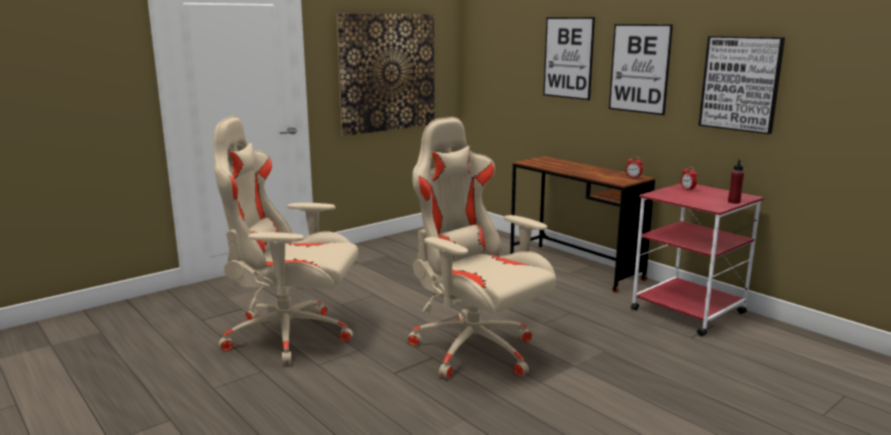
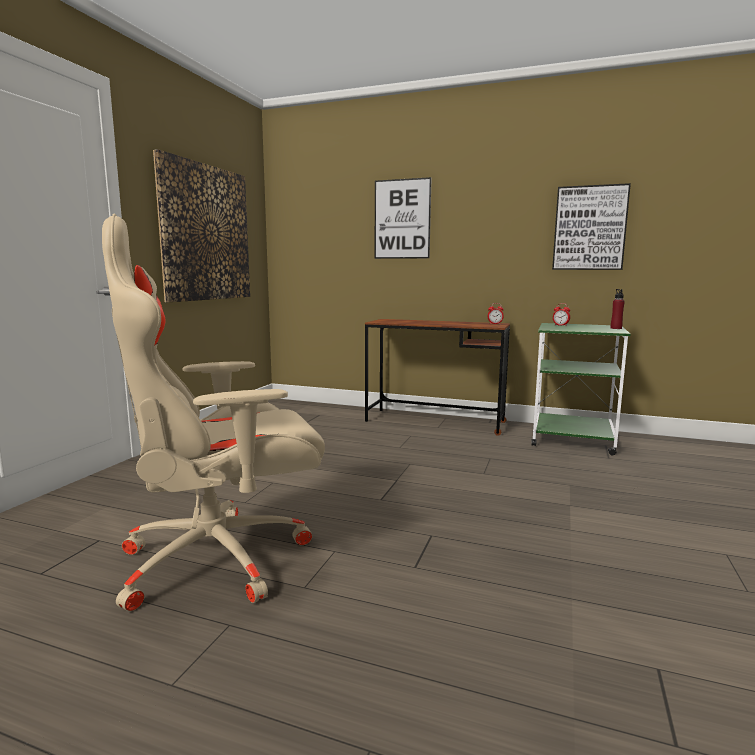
camera: 30 degrees left, 5 degrees down
(480, 354) = (473, 517): beige office chair -> none
(639, 68) = (484, 223): picture -> none
(689, 312) = (574, 439): red cart -> green cart

